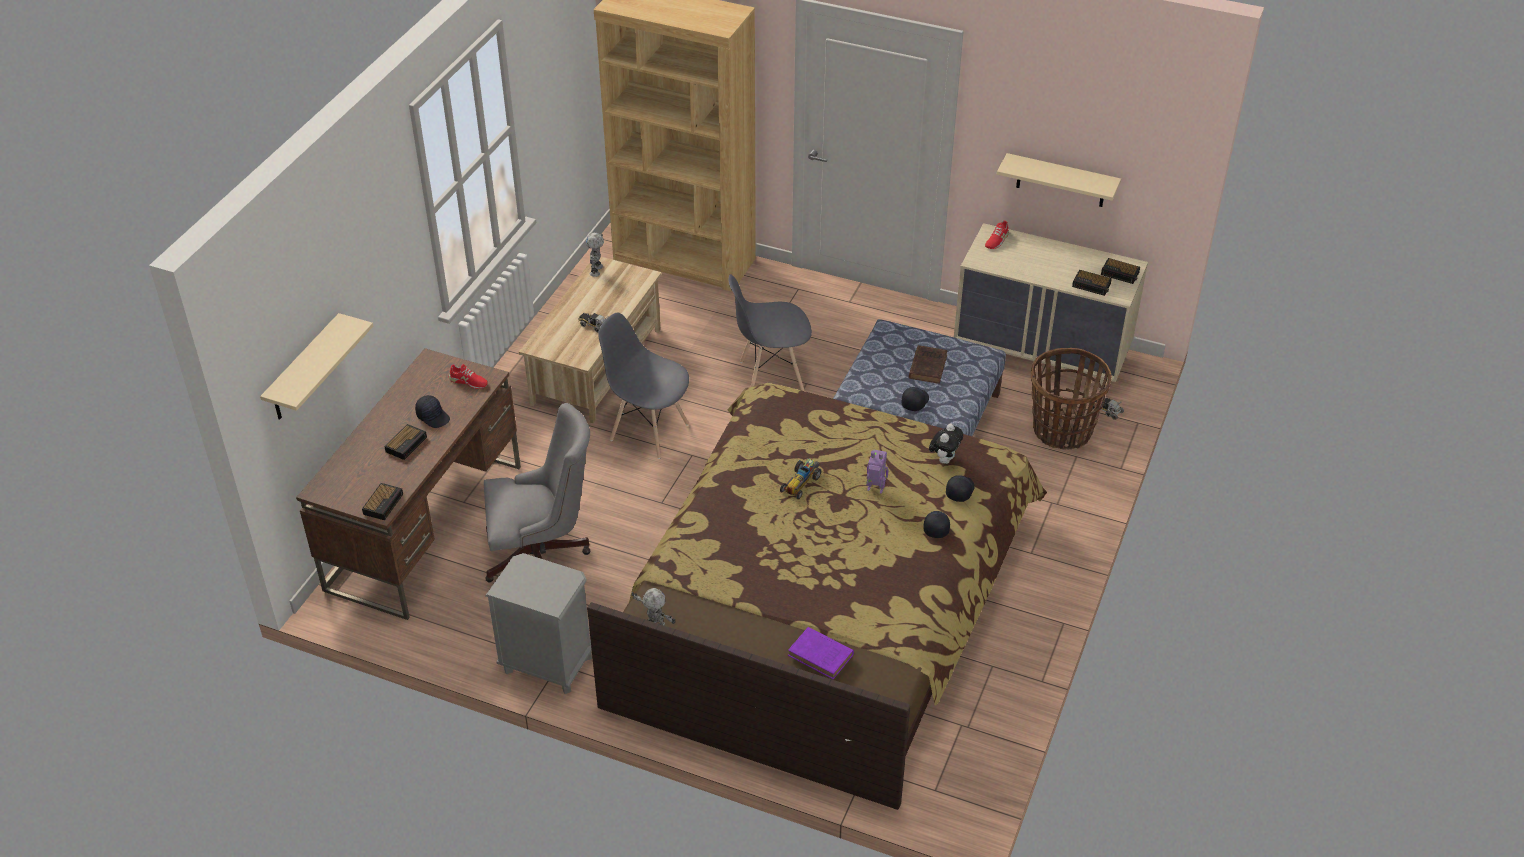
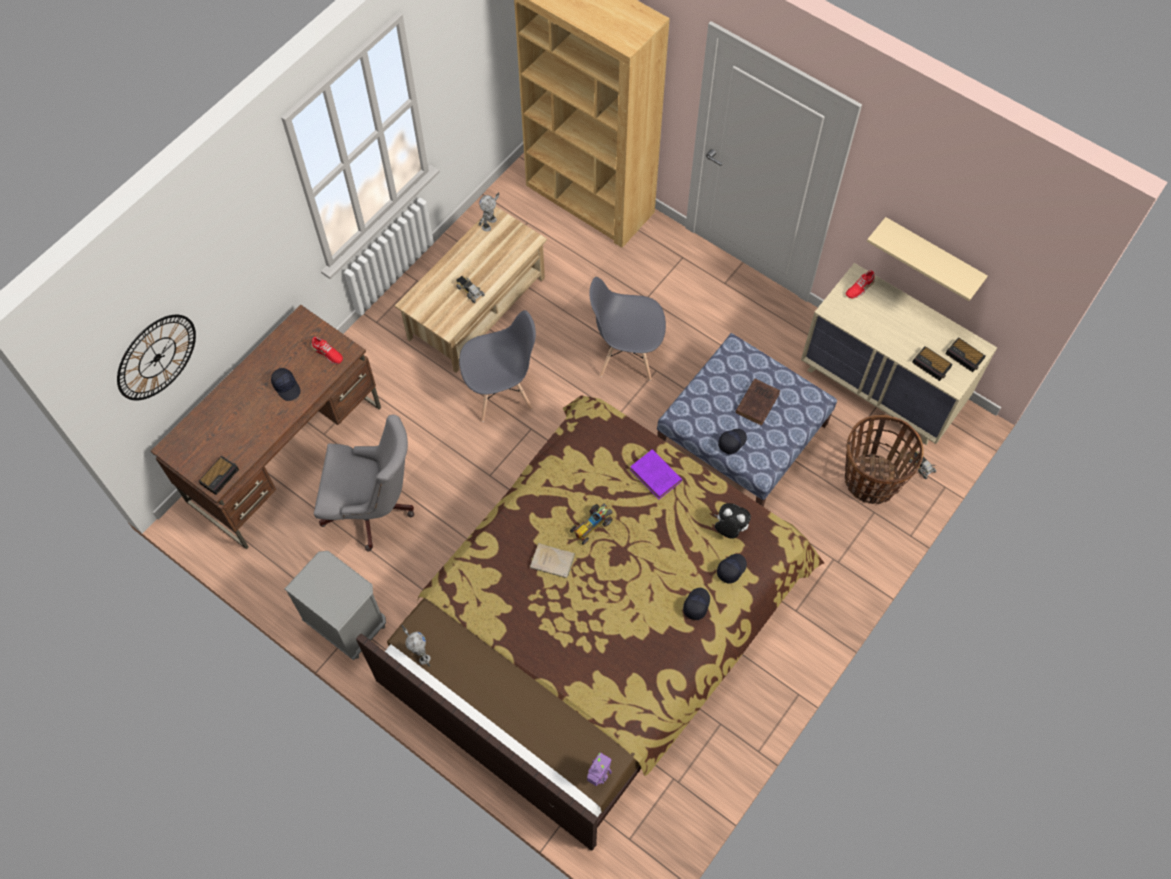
camera: 15 degrees right, 20 degrees up
(304, 370) = (156, 357): beige shelf -> wall clock
(407, 444) = (256, 413): alarm clock -> none
(649, 431) = (501, 393): grey chair -> grey chair turned 120 degrees clockwise
(772, 520) = (553, 561): none -> beige book
(822, 656) = (551, 722): purple book -> purple book (656, 476)
(875, 489) = (655, 549): toy robot -> toy robot (598, 777)
(944, 459) = (729, 529): plush toy -> plush toy turned 105 degrees counterclockwise

